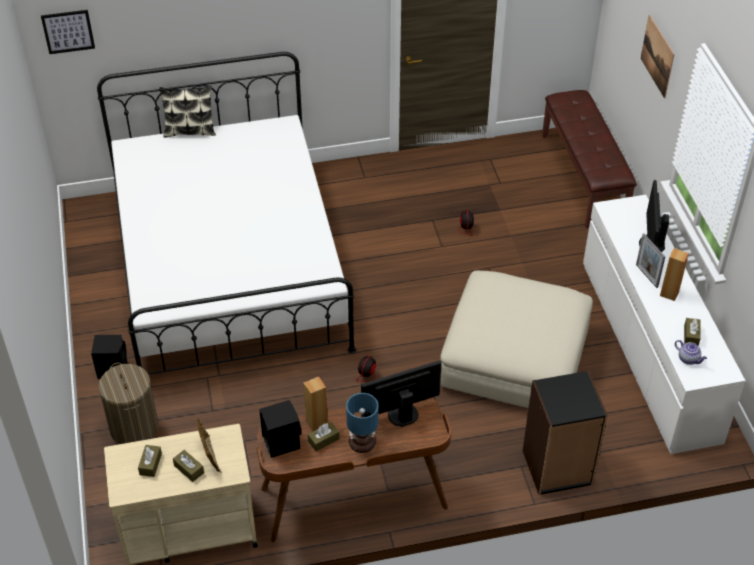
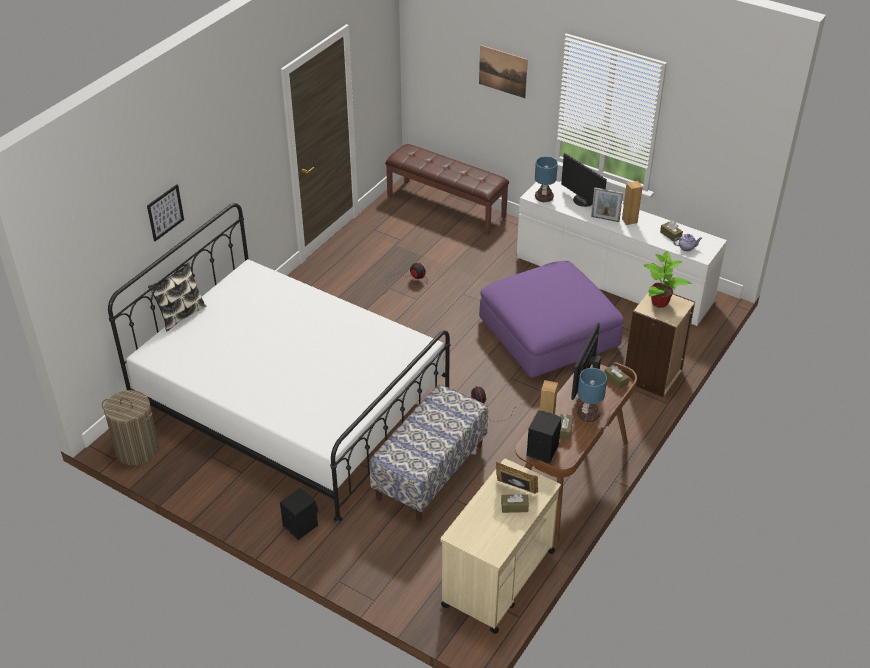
camera: 45 degrees left, 5 degrees down
(68, 31) = (77, 264): picture -> picture (165, 212)
(134, 427) = (370, 549): laundry basket -> laundry basket (137, 450)
(150, 464) = (486, 523): brown tissue box -> brown tissue box (616, 380)
(255, 401) = (430, 471): none -> bench
(514, 358) = (549, 334): beige ottoman -> purple ottoman
(557, 468) = (653, 376): black bookcase -> beige bookcase
(570, 391) = (660, 302): none -> potted plant
(616, 217) = (544, 198): none -> table lamp

